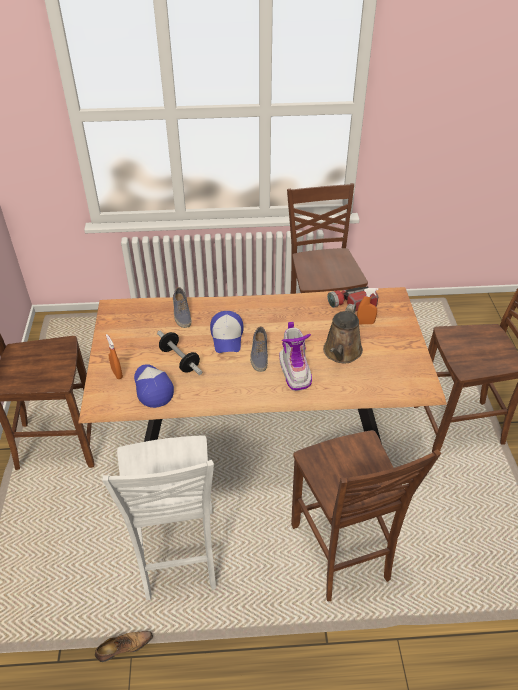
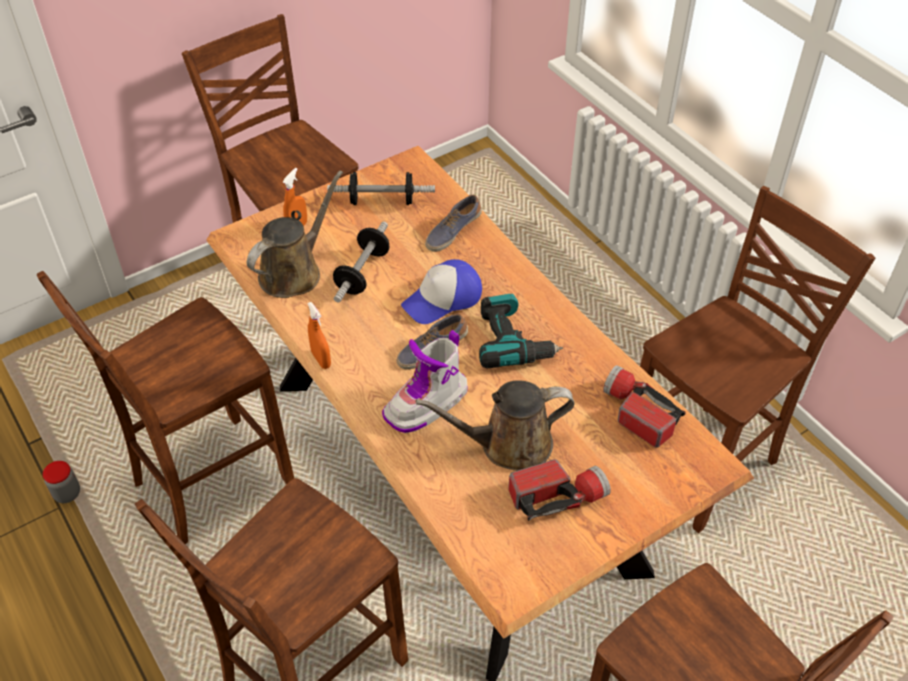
camera: 60 degrees right, 5 degrees up
(123, 647) = (67, 494): shoe -> jar
(130, 330) = (382, 201): none -> dumbbell
(152, 388) = (294, 272): cap -> brown watering can
(177, 556) = (208, 482): white chair -> brown chair
(277, 324) = (513, 341): none -> power drill
(365, 323) = (604, 449): orange spray bottle -> orange spray bottle (321, 360)
(383, 349) = (557, 496): none -> flashlight

